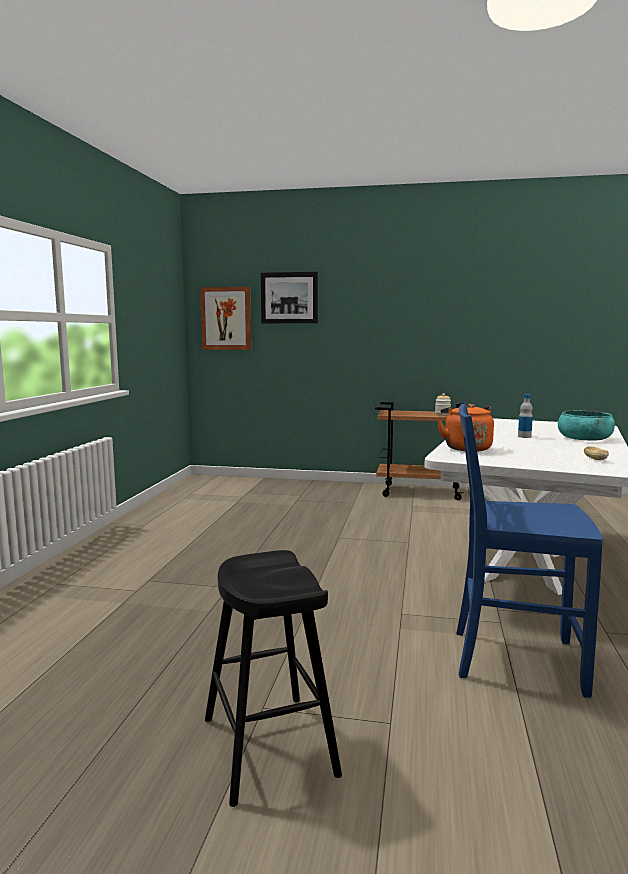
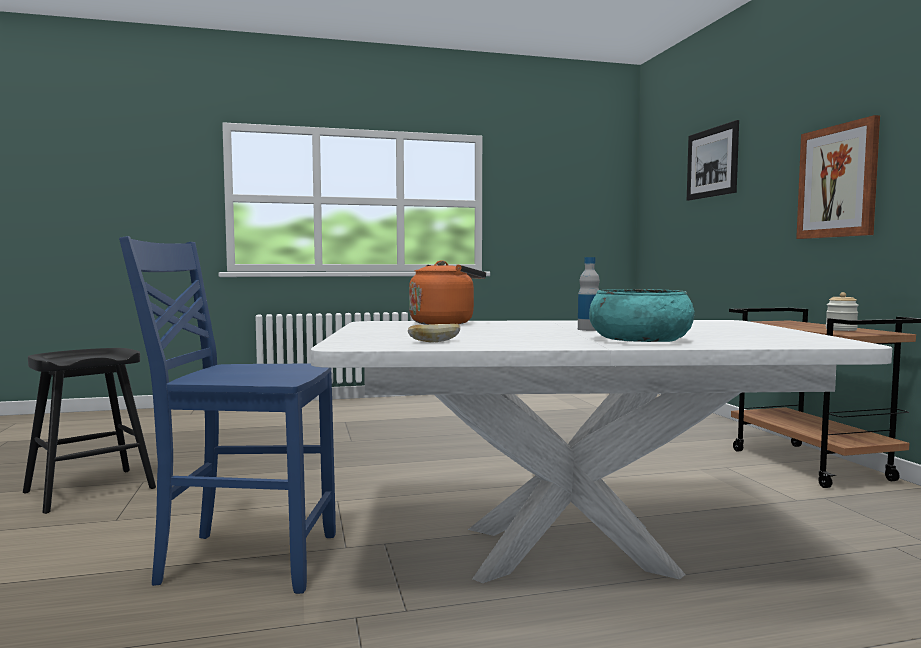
camera: 65 degrees right, 5 degrees down
(226, 318) = (662, 199): picture -> picture (837, 181)
(513, 659) = (246, 559): blue chair -> blue chair turned 75 degrees counterclockwise

